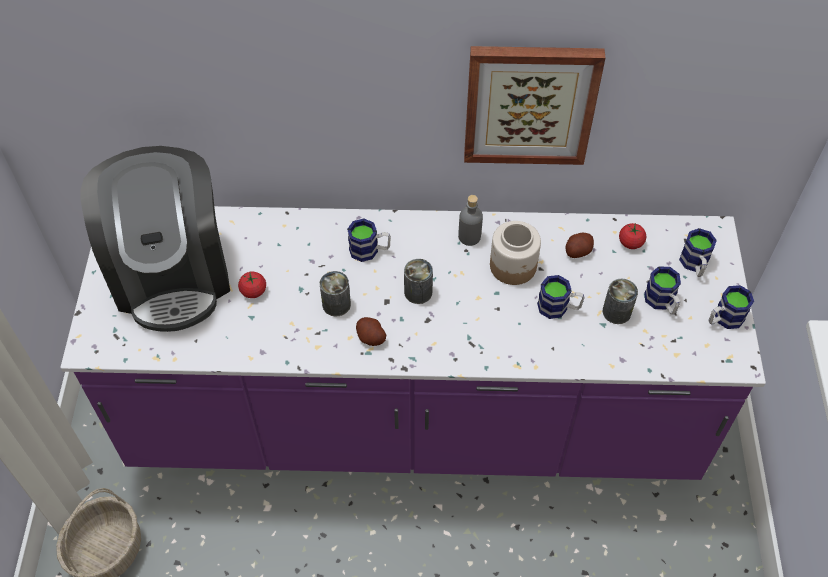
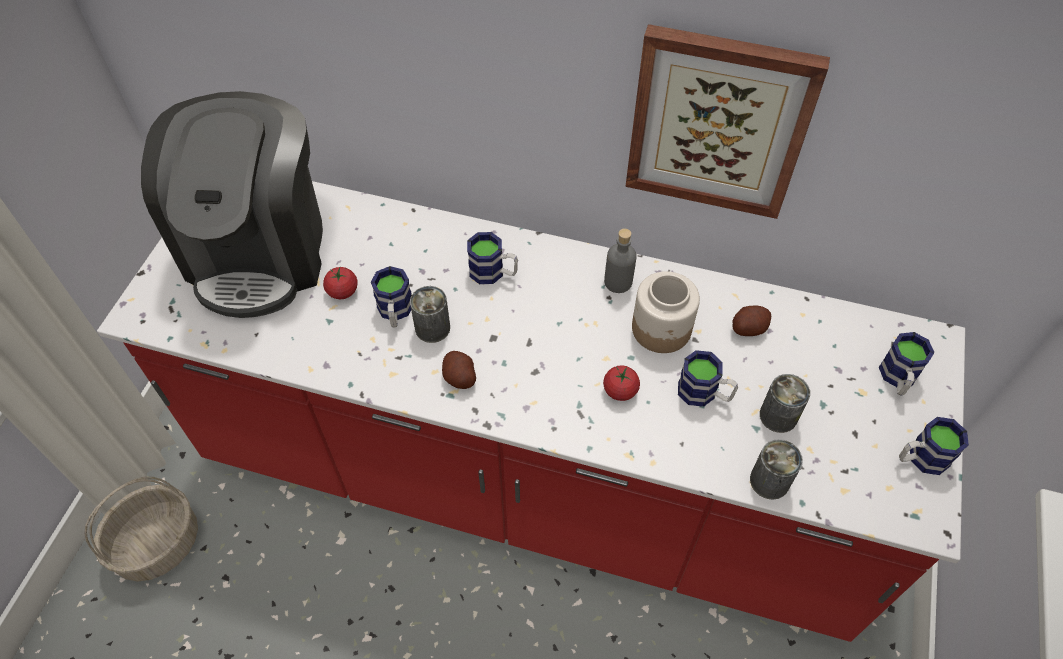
camera: 15 degrees right, 0 degrees up
(414, 418) = (531, 479): purple counter -> red counter
(418, 292) = (534, 335): can -> can (769, 481)
(630, 243) = (819, 332): tomato -> tomato (620, 390)
(662, 303) = (841, 417): mug -> mug (395, 312)

